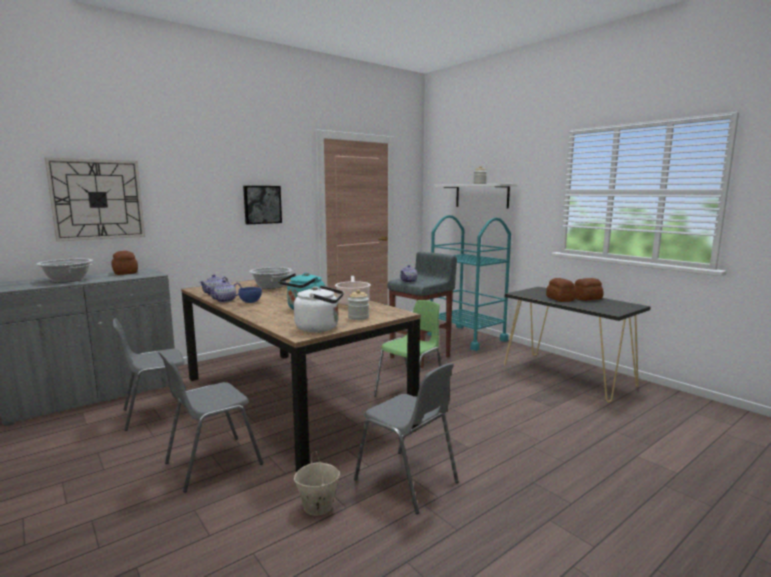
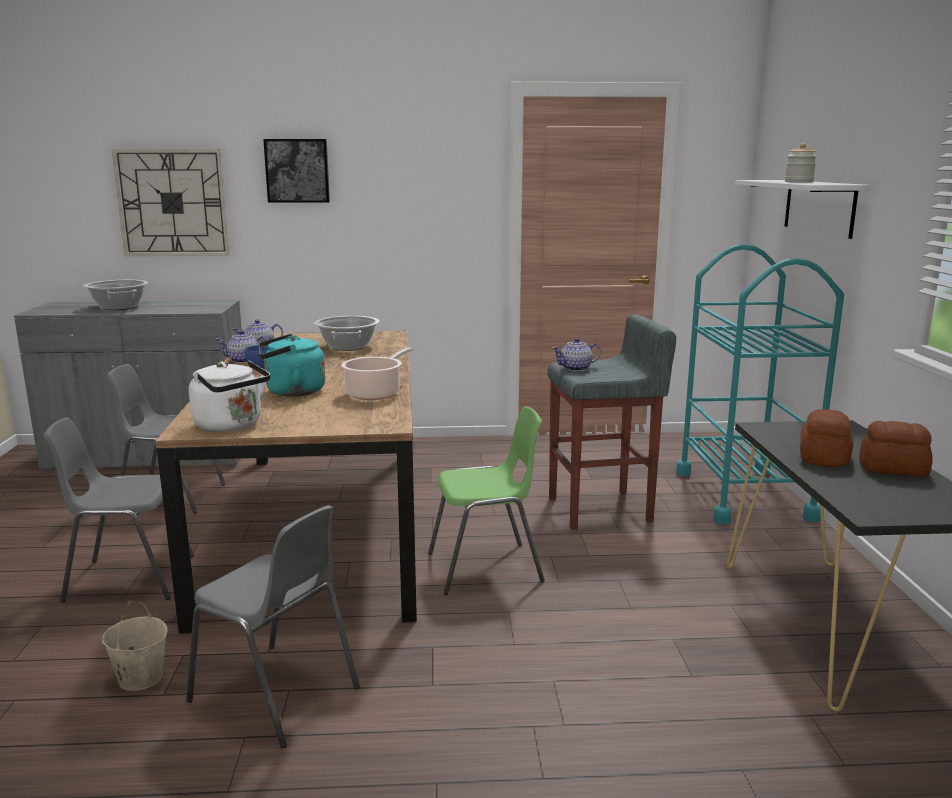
camera: 35 degrees right, 5 degrees up
(125, 272) = (193, 303): bread -> none
(262, 204) = (405, 212): picture -> picture (297, 170)
(358, 317) = (317, 419): jar -> none
(407, 481) = (276, 695): grey chair -> grey chair turned 45 degrees counterclockwise

